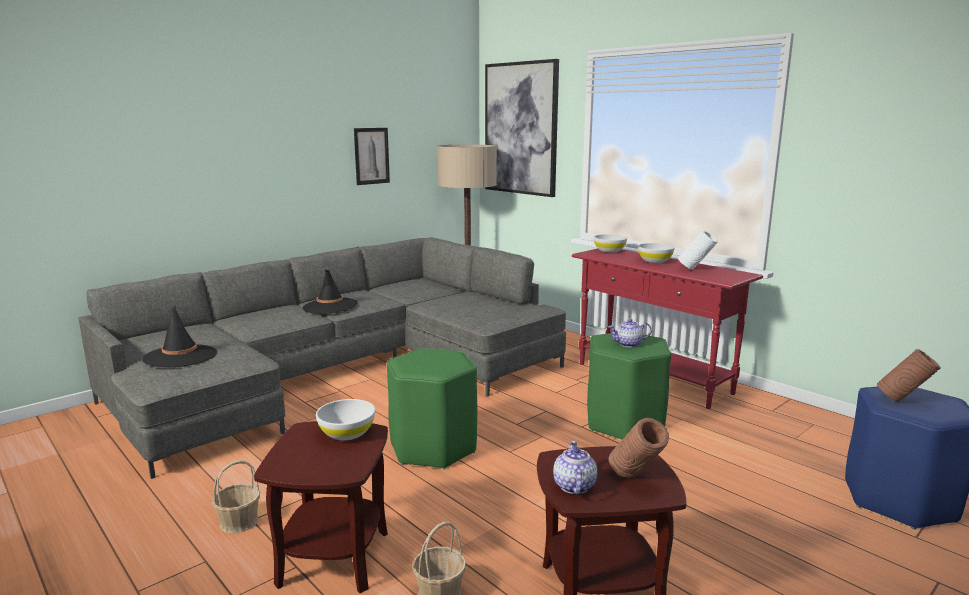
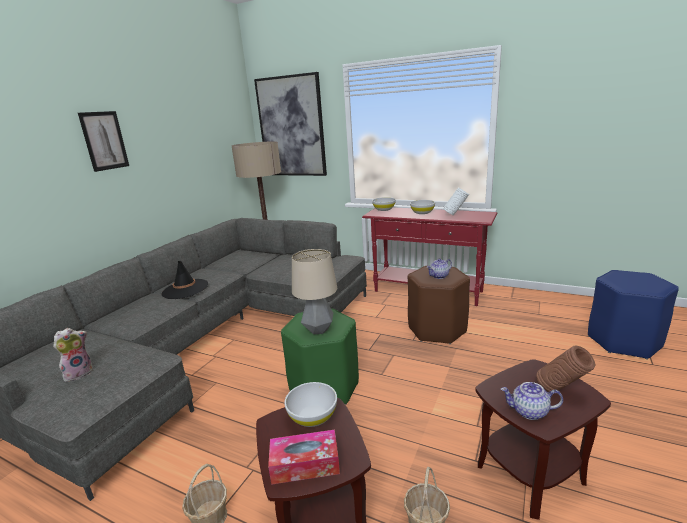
camera: 20 degrees left, 5 degrees up
(180, 356) = (79, 373): black hat -> plush toy
(305, 464) = (305, 464): none -> tissue box
(371, 156) = (183, 159): picture -> picture (104, 141)
(425, 366) = (318, 329): none -> table lamp
(573, 486) = (529, 412): teapot -> teapot turned 60 degrees counterclockwise
(625, 423) = (437, 330): green stool -> brown stool
(902, 401) = (629, 282): brown vase -> none

